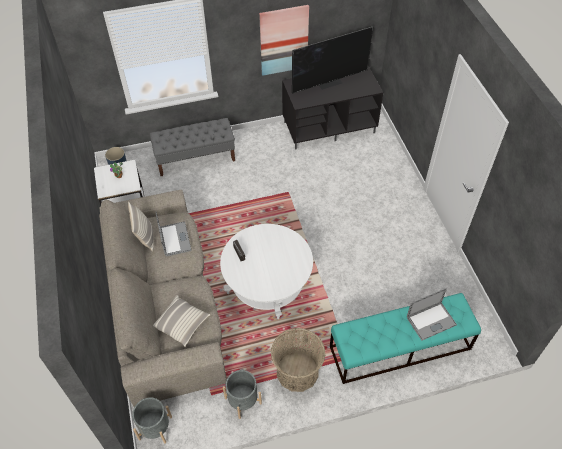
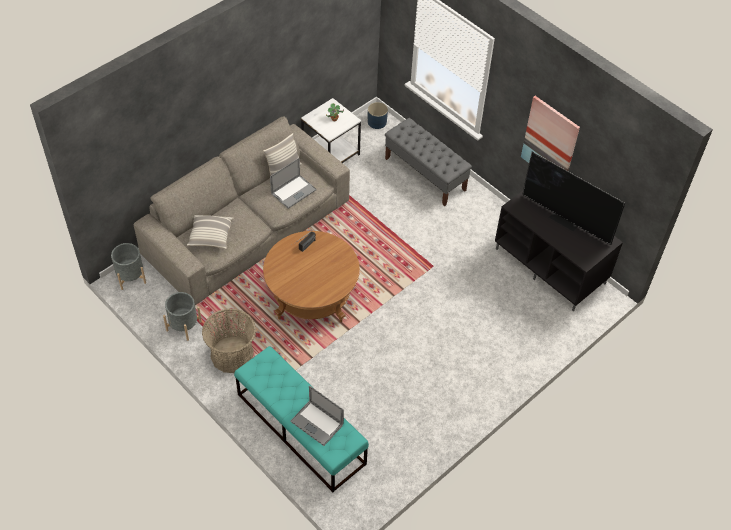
camera: 60 degrees right, 0 degrees up
(267, 284) = (312, 294): white coffee table -> brown coffee table

